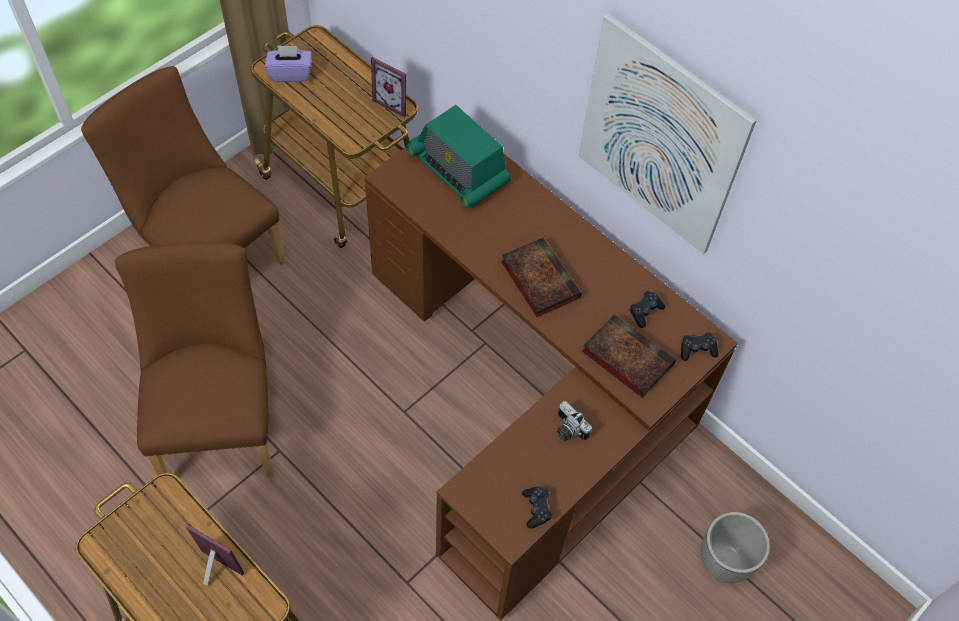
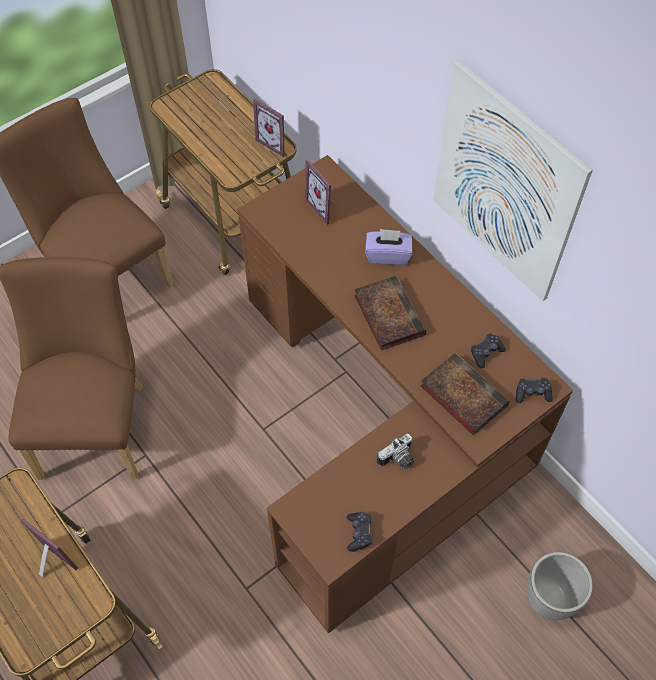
camera: 10 degrees right, 0 degrees up
(290, 73) = (184, 111): purple tissue box -> purple tissue box (387, 255)
(458, 169) = (325, 207): radio -> picture frame
(567, 430) = (398, 460): camera -> camera turned 90 degrees counterclockwise

